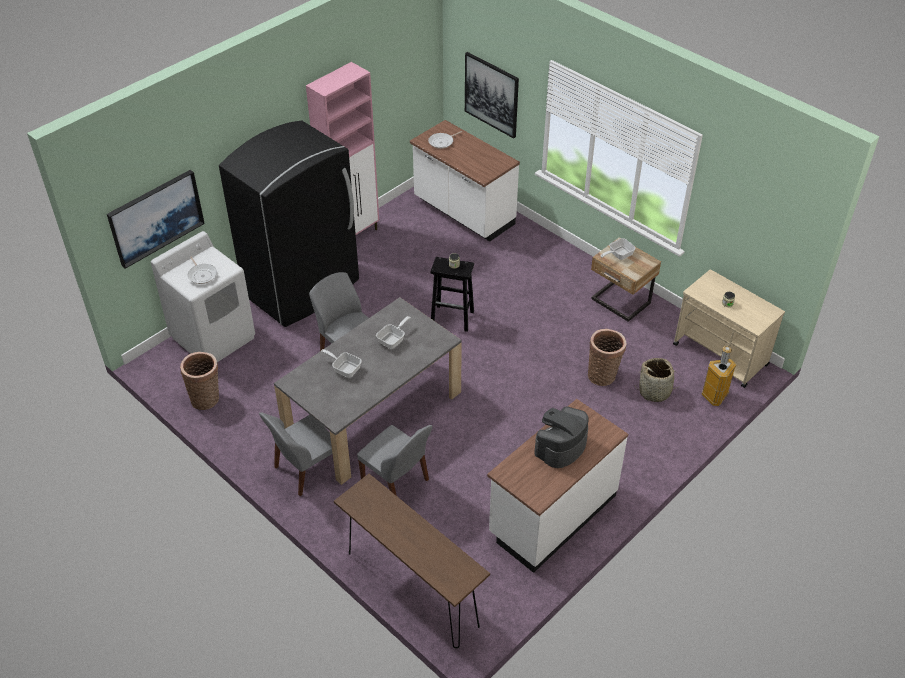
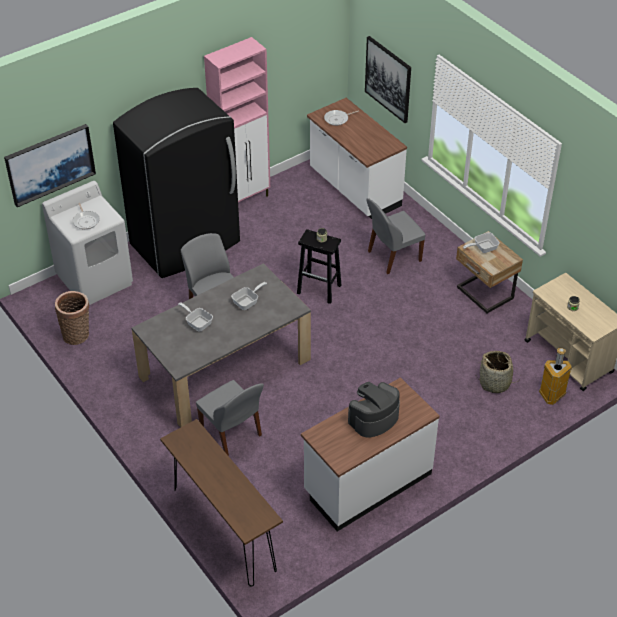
camera: 10 degrees right, 0 degrees up
(305, 470) = (152, 411): grey chair -> grey chair (393, 256)
(603, 375) = (449, 361): basket -> none

